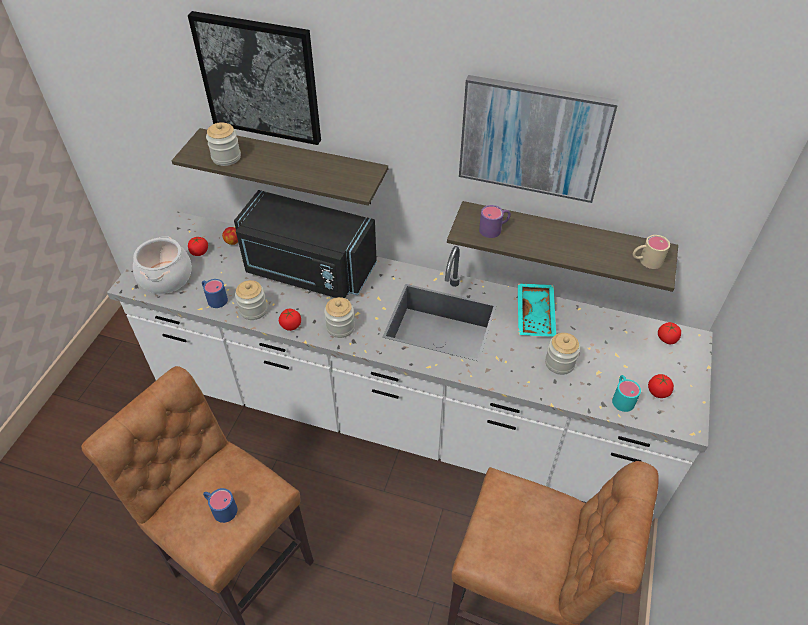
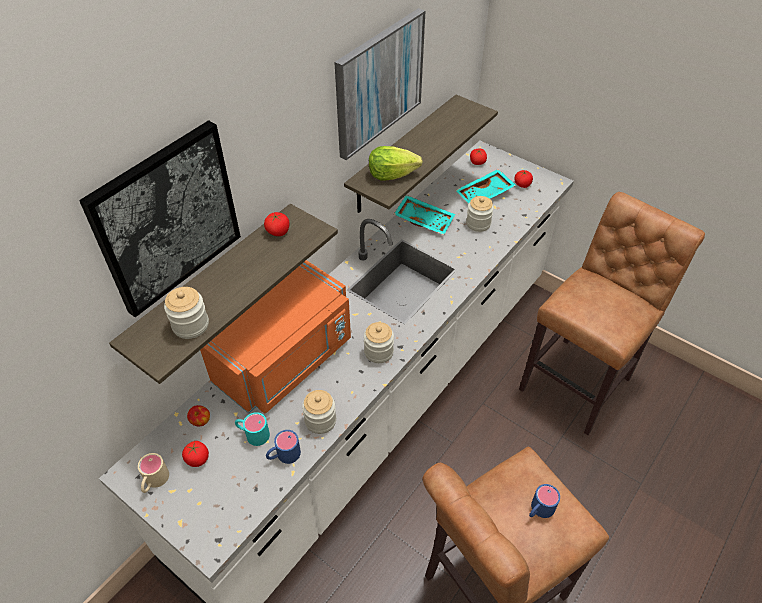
camera: 70 degrees left, 0 degrees up
(166, 278) = (222, 502): cooking pot -> none
(291, 325) = (357, 391): tomato -> tomato (278, 231)
(307, 270) = (287, 360): black microwave -> orange microwave
(494, 229) = (391, 175): purple mug -> lettuce
(614, 359) = (485, 194): none -> turquoise tray
(622, 397) = (521, 203): turquoise mug -> turquoise mug (253, 434)
(645, 261) = (466, 113): beige mug -> beige mug (154, 481)

